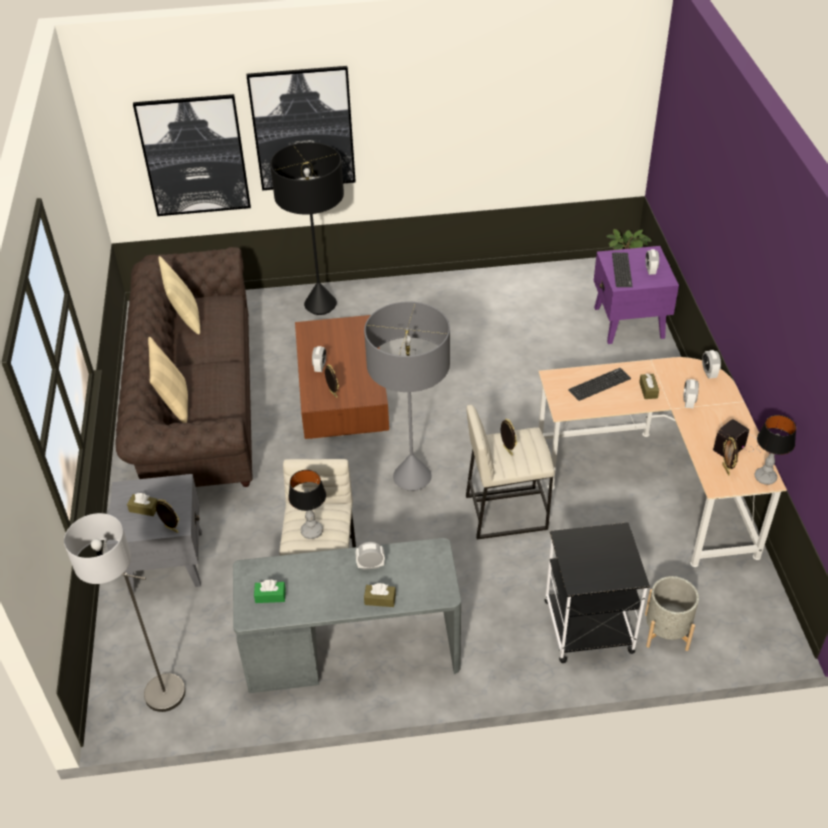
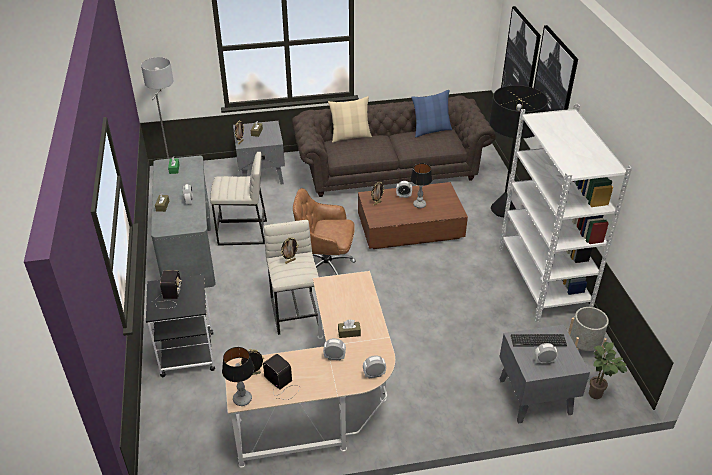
camera: 85 degrees right, 5 degrees down
(185, 317) = (431, 130): beige pillow -> blue pillow
(312, 531) = (225, 183): table lamp -> table lamp (419, 205)
(412, 479) = (326, 265): grey floor lamp -> brown office chair
(456, 293) = (542, 281): none -> white bookcase
(599, 384) = (354, 304): keyboard -> none
(599, 565) = (169, 297): none -> radio
(629, 323) = (534, 396): purple nightstand -> grey nightstand
(666, 631) = (176, 397): grey planter -> grey planter (583, 348)

